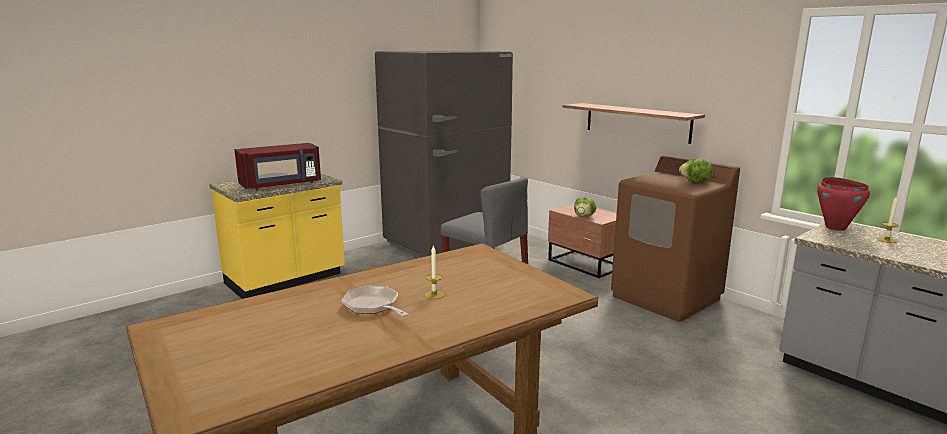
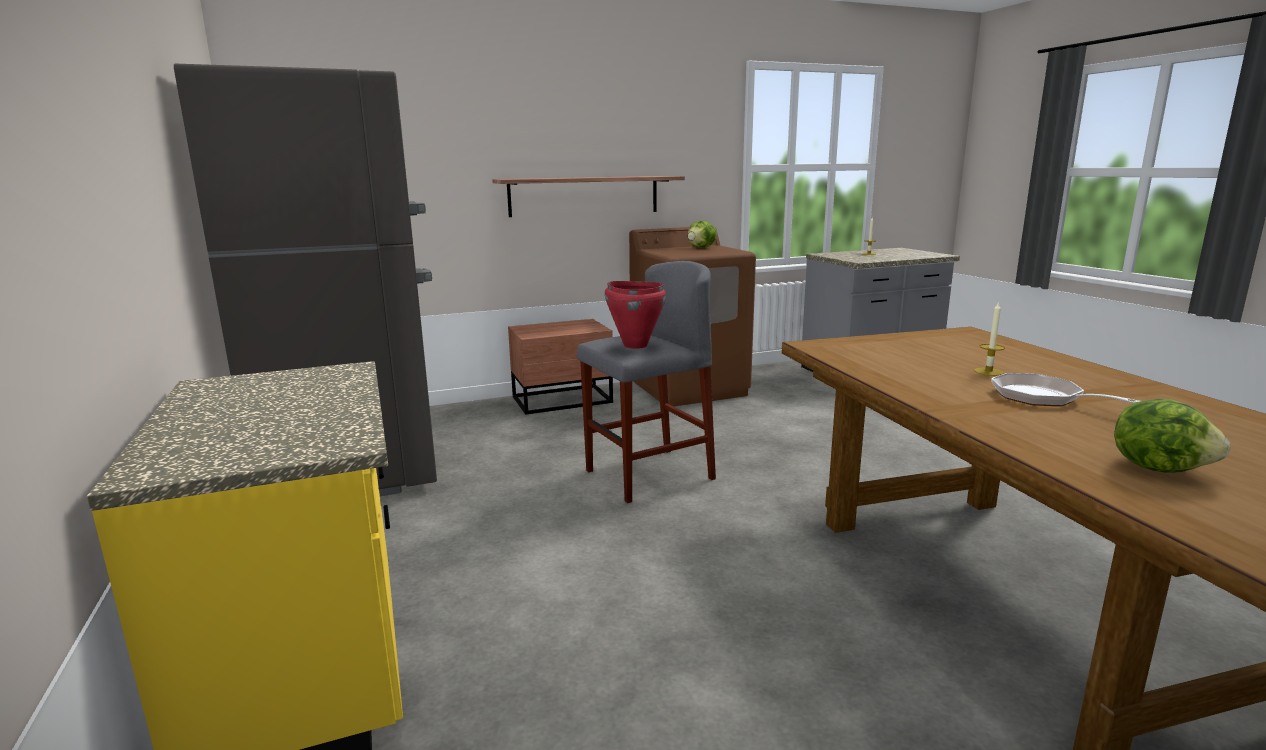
camera: 70 degrees left, 0 degrees up
(281, 185) = (319, 405): red microwave -> none
(373, 306) = (1043, 398): frying pan -> frying pan turned 75 degrees clockwise
(584, 216) = (572, 331): lettuce -> lettuce (1159, 467)
(835, 227) = (833, 255): red cooking pot -> red cooking pot (635, 345)

